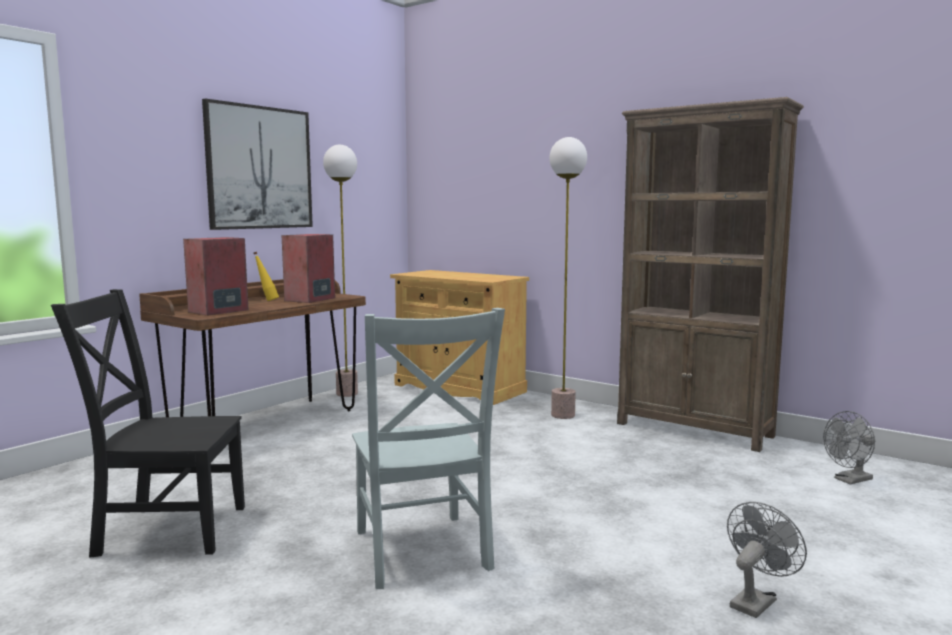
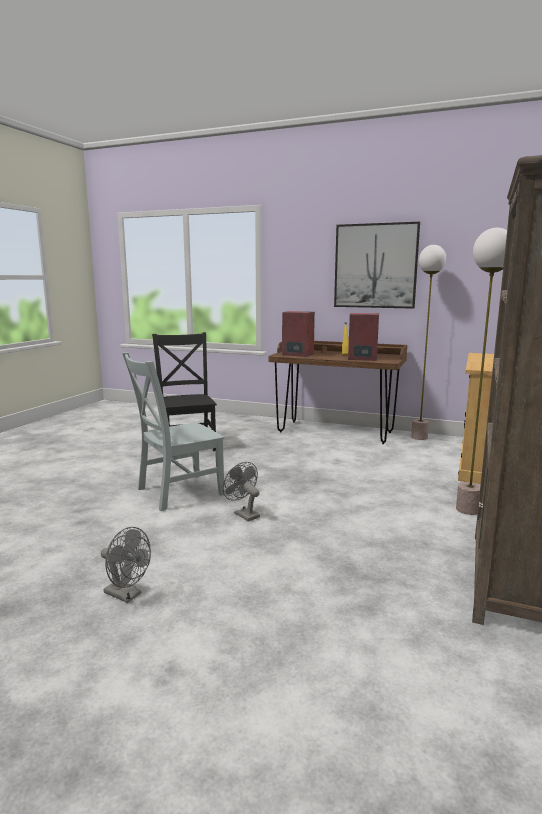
camera: 75 degrees right, 5 degrees up
(849, 480) = (425, 688): grey fan -> grey fan (243, 514)

